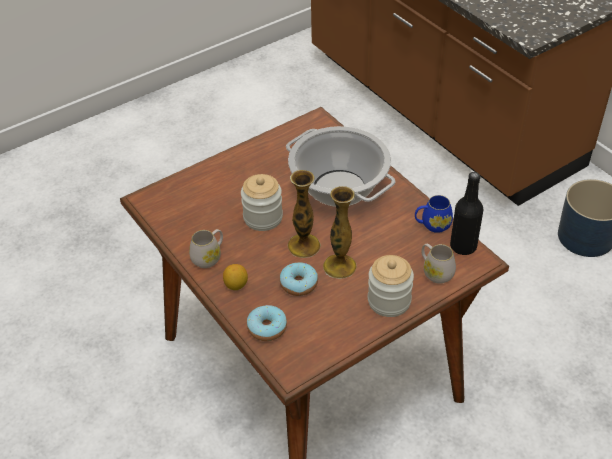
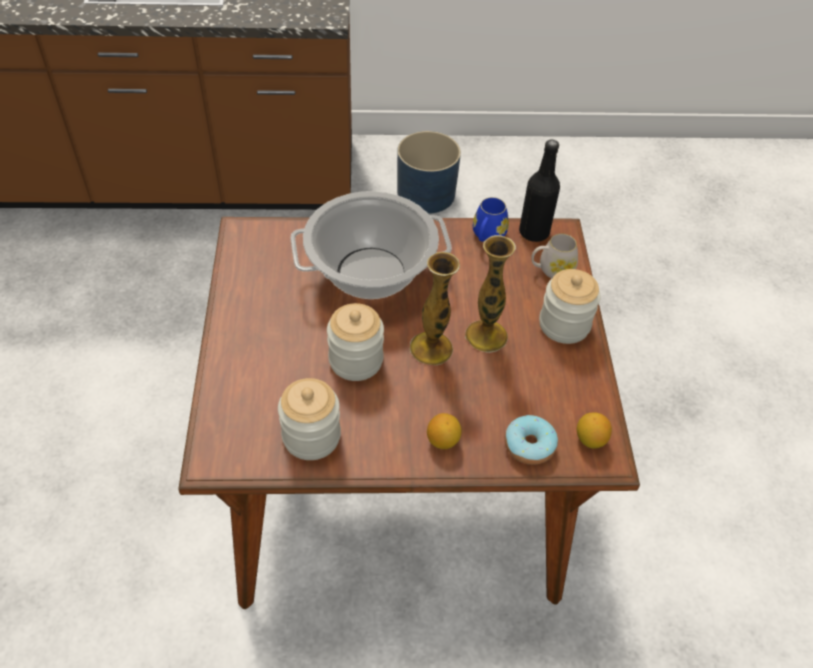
camera: 60 degrees left, 5 degrees up
(192, 228) = (311, 436): none -> jar
(209, 257) = (375, 443): white mug -> none
(298, 357) = (590, 440): none -> lemon
(299, 284) = (485, 383): donut -> none

